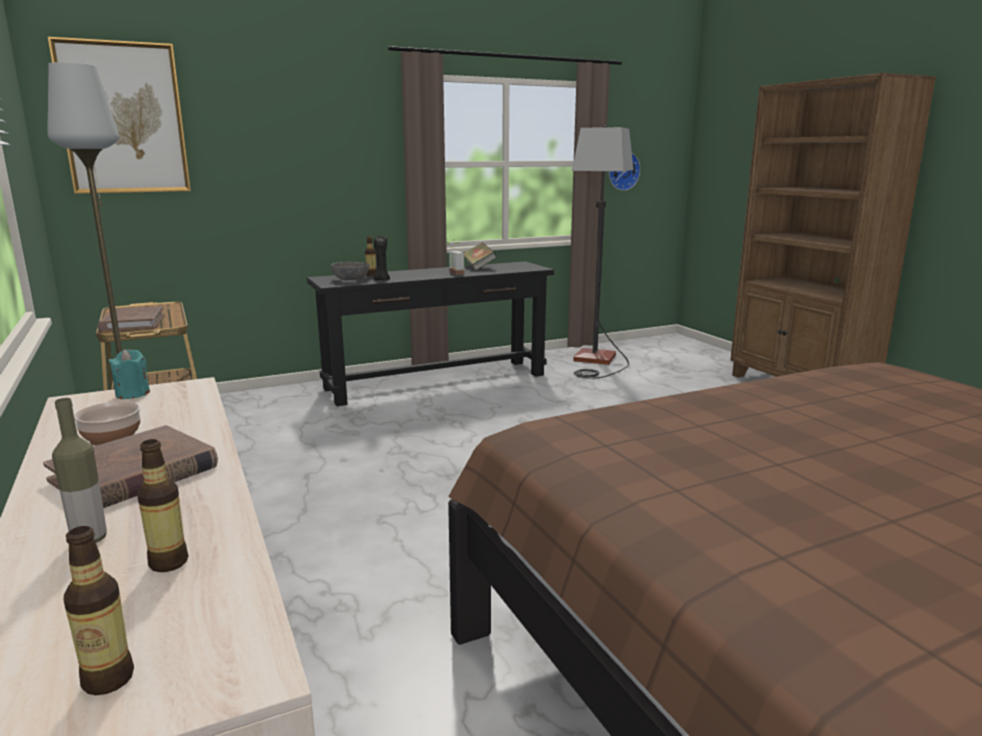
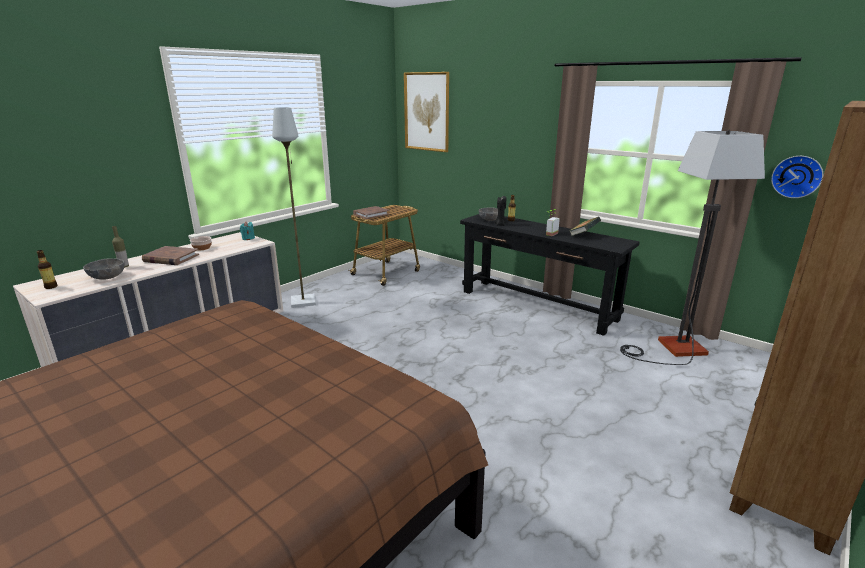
camera: 65 degrees right, 5 degrees up
(168, 563) = (107, 277): bottle -> grey bowl

